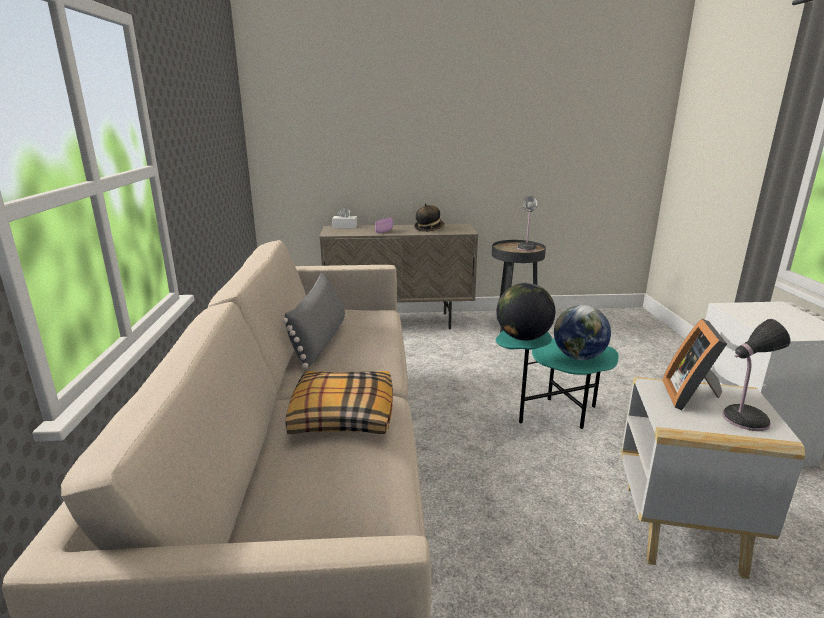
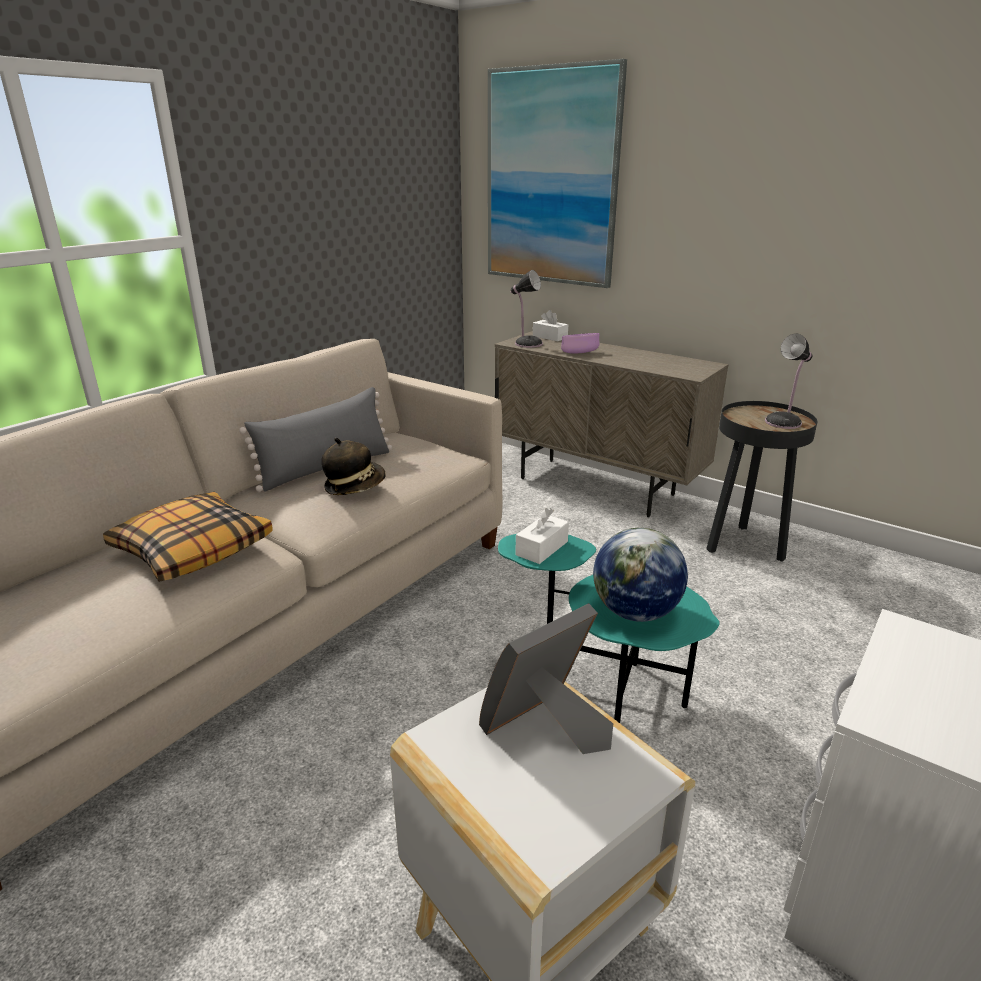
camera: 40 degrees right, 5 degrees up
(328, 116) = (551, 178): none -> picture
(429, 229) = (648, 360): hat -> hat (355, 486)
(523, 337) = (542, 548): globe -> white tissue box
(742, 419) = (541, 800): table lamp -> table lamp (527, 343)

